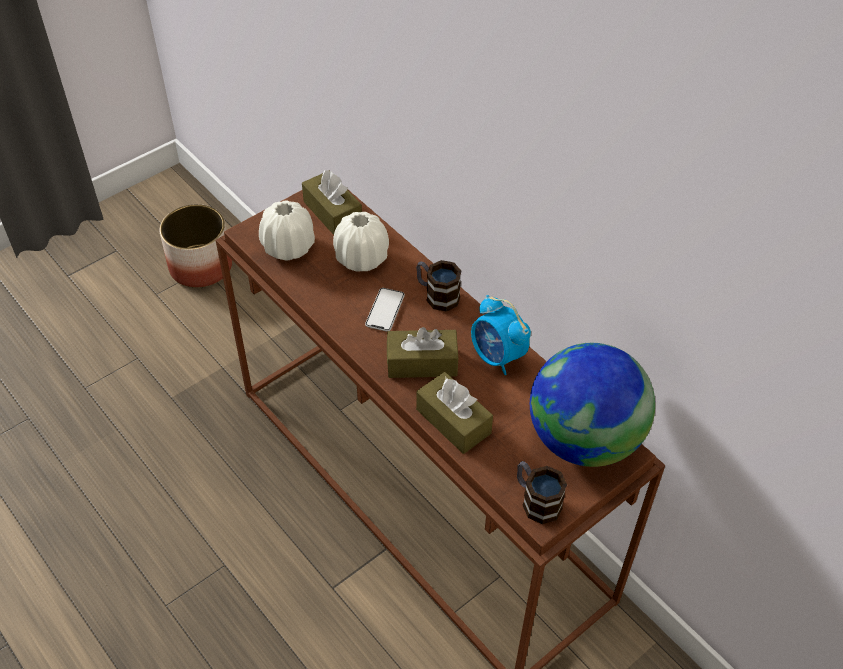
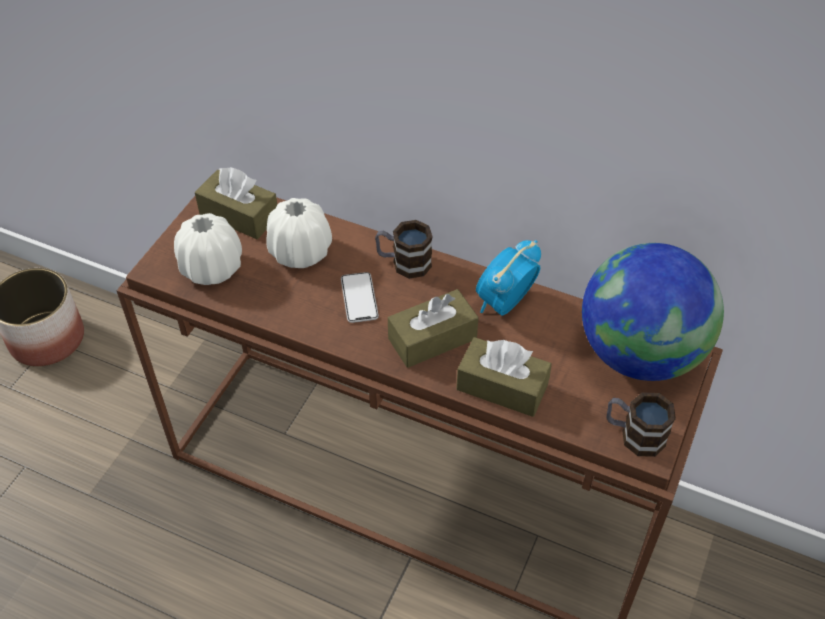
camera: 25 degrees left, 0 degrees up
(497, 357) = (504, 303): alarm clock -> alarm clock turned 105 degrees clockwise

